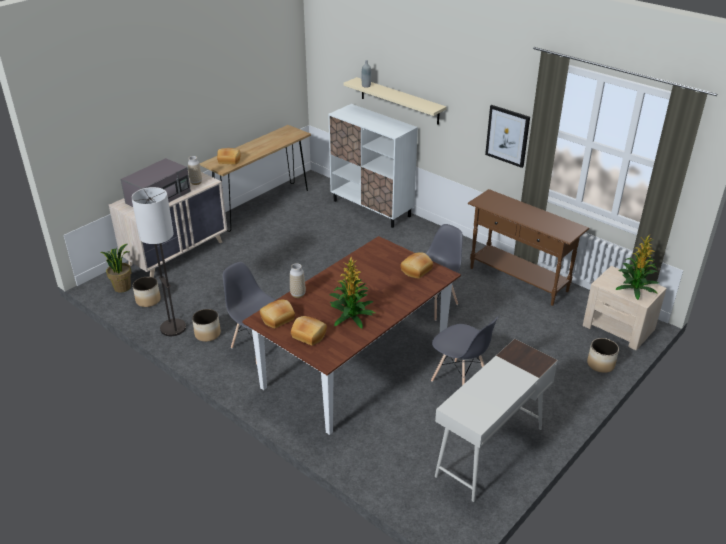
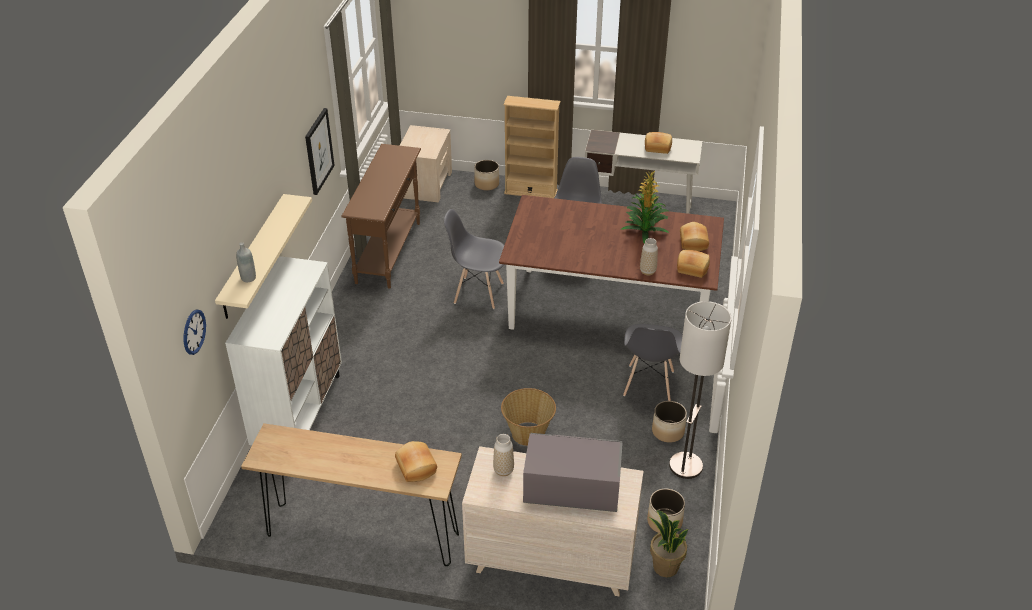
camera: 120 degrees left, 5 degrees up
(270, 277) = (528, 434): none -> basket
(335, 70) = (194, 332): none -> wall clock
(417, 270) = (540, 218): bread -> bread (657, 147)
(571, 388) = (531, 192): none -> beige bookcase
(635, 289) = (425, 138): potted plant -> none

